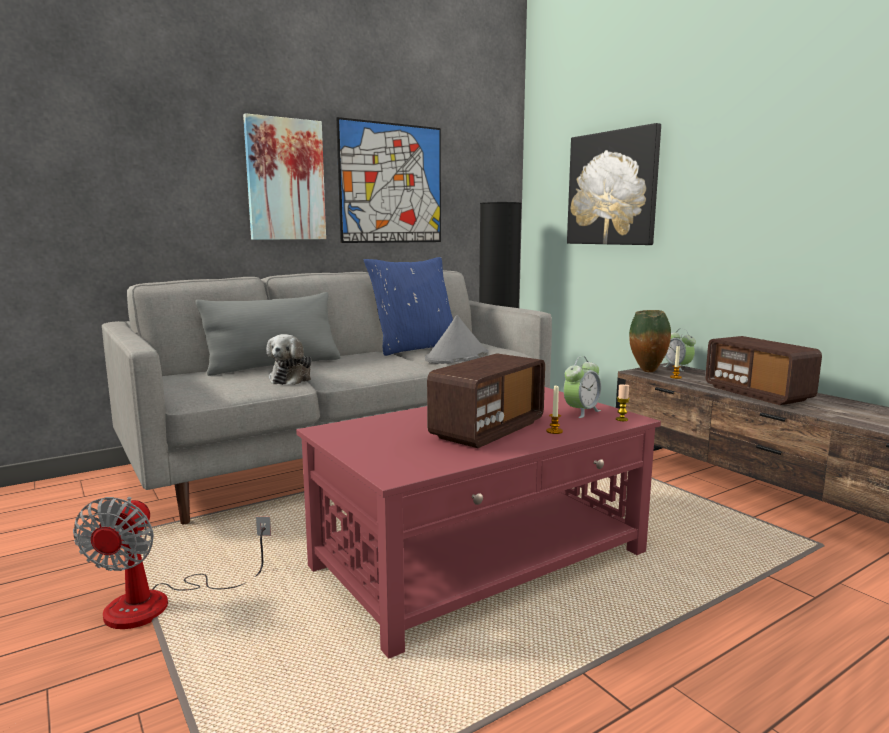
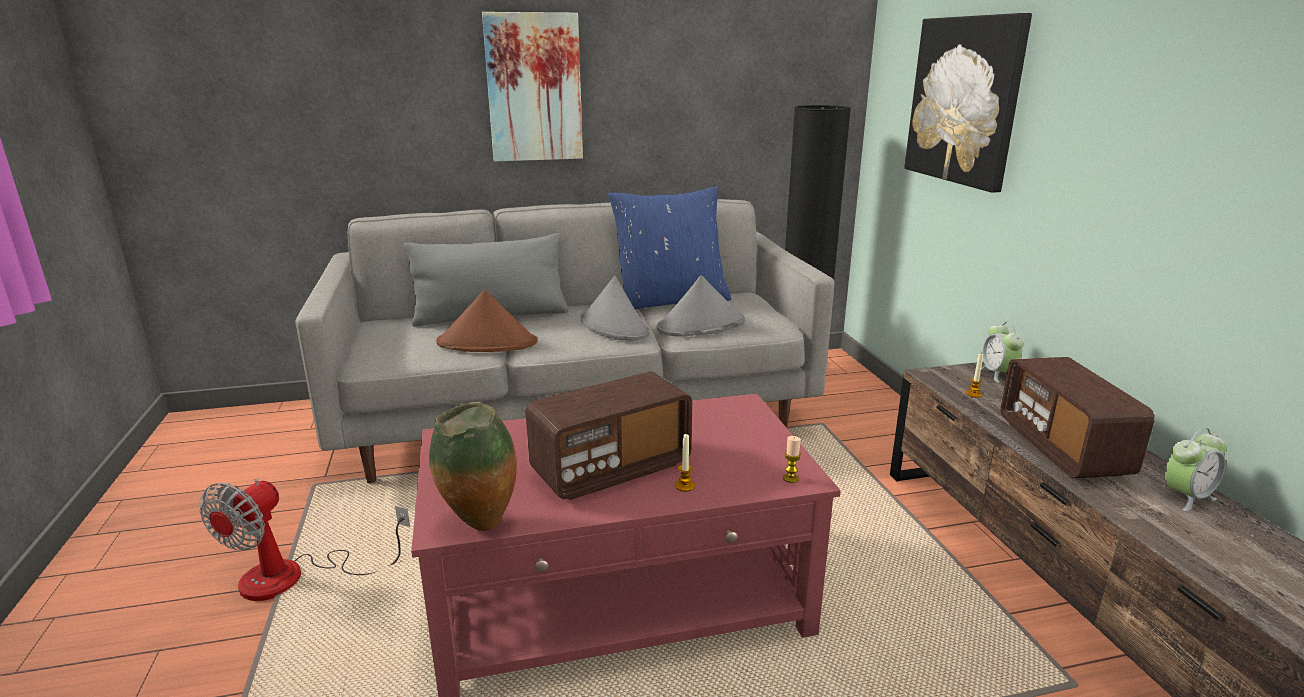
camera: 20 degrees right, 10 degrees up
(292, 379) = (488, 343): plush toy -> brown hat
(389, 362) = (614, 326): none -> grey hat
(391, 184) = (672, 85): picture -> none
(581, 412) = (754, 454): alarm clock -> alarm clock (1186, 497)
(647, 372) = (944, 377): vase -> vase (480, 527)

